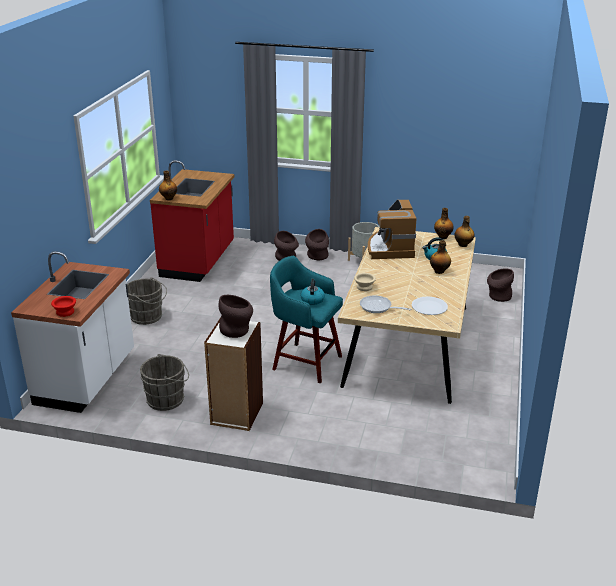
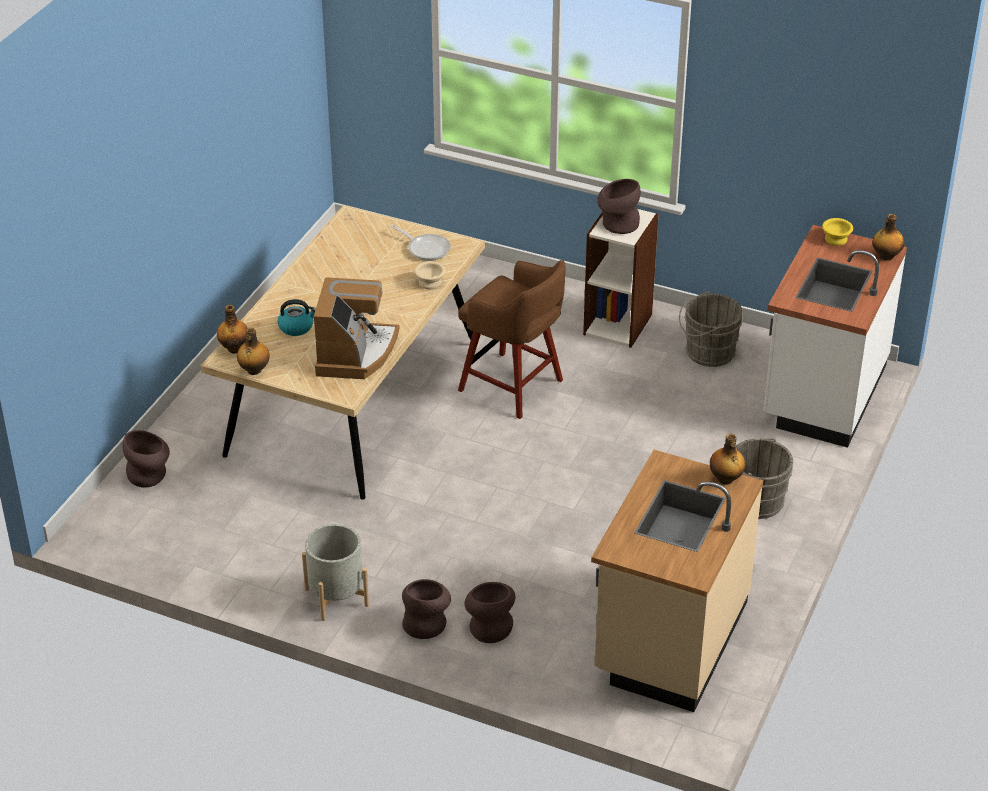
camera: 170 degrees left, 10 degrees up
(65, 312) = (835, 239): red bowl -> yellow bowl
(199, 261) = (669, 639): red counter -> beige counter
(305, 362) = (513, 387): turquoise stool -> brown stool
(312, 300) = (505, 296): kettle -> none
(429, 307) = (358, 242): white plate -> none
(439, 271) = (307, 299): bottle -> bottle (885, 256)

